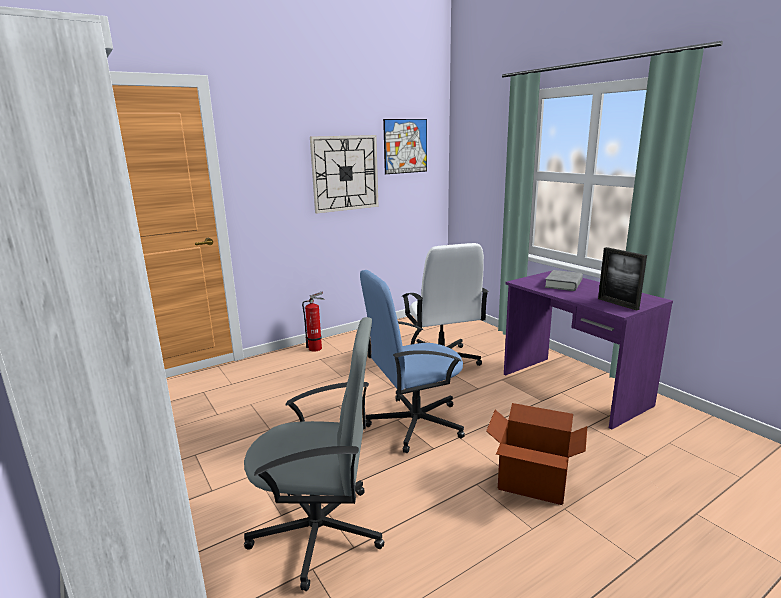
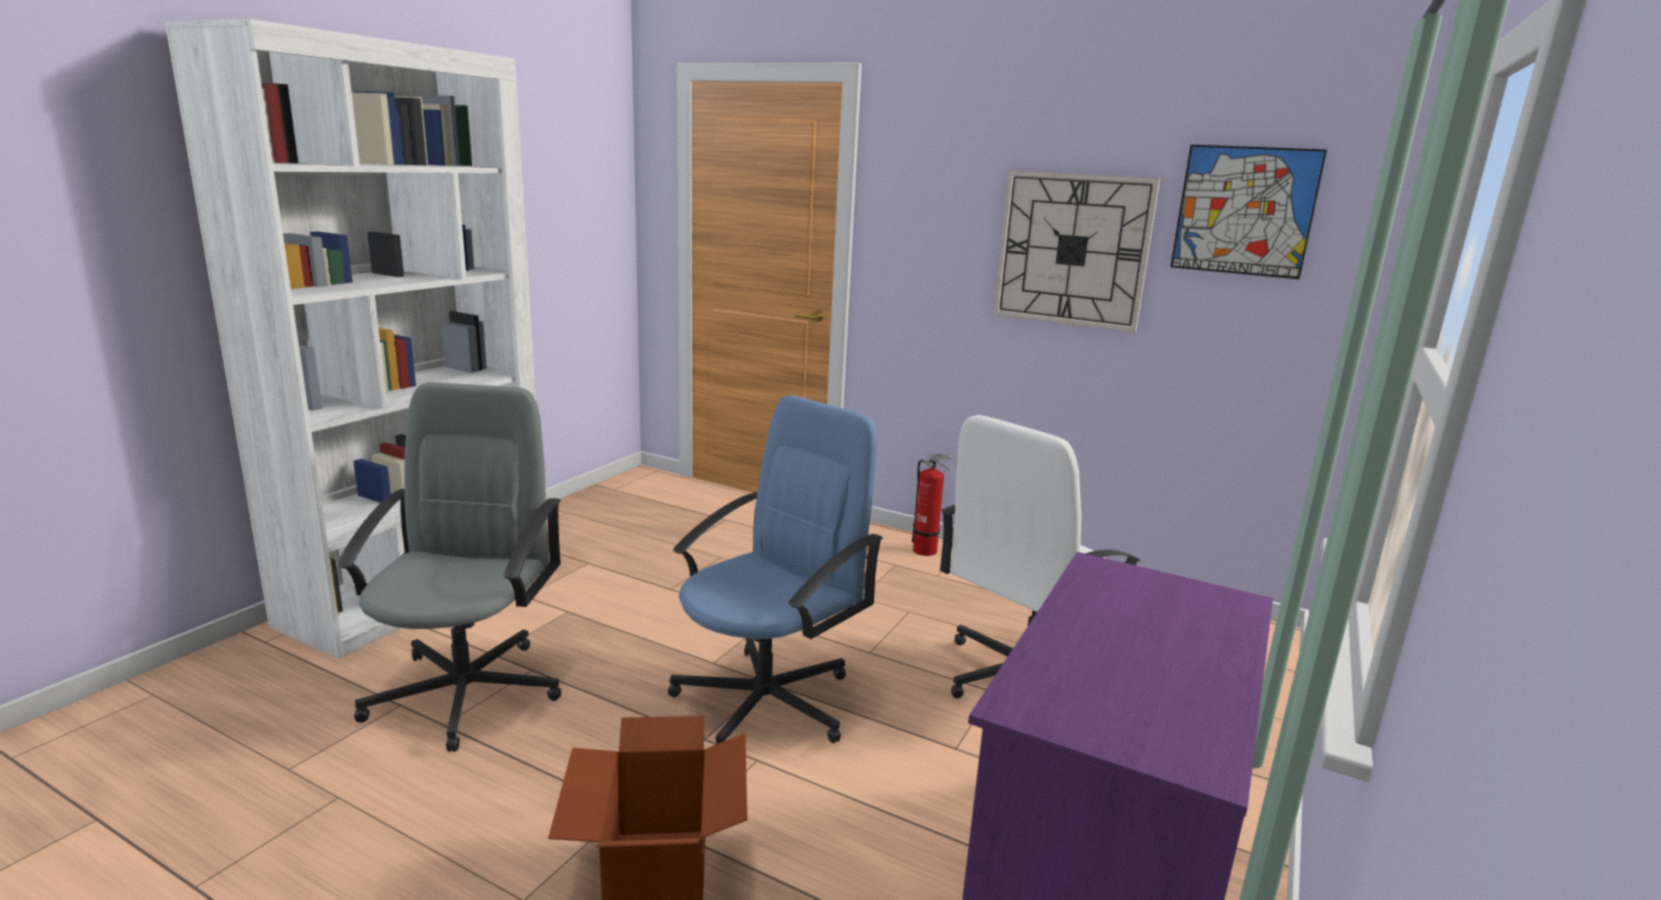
camera: 60 degrees right, 0 degrees up
(320, 532) = (467, 691): grey office chair -> grey office chair turned 150 degrees counterclockwise
(414, 423) = (767, 701): blue office chair -> blue office chair turned 90 degrees clockwise
(563, 284) = (1153, 618): grey book -> none
(617, 304) = (1077, 702): picture frame -> none

